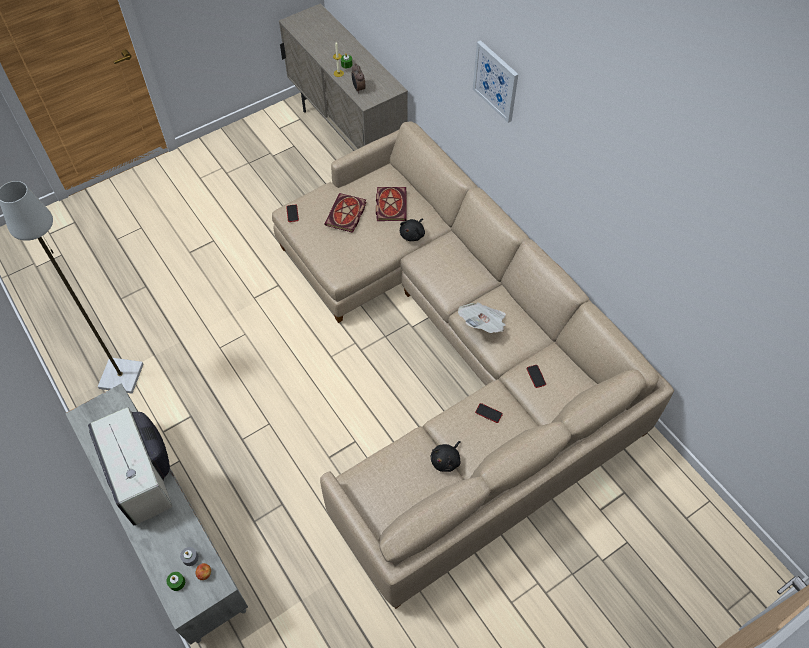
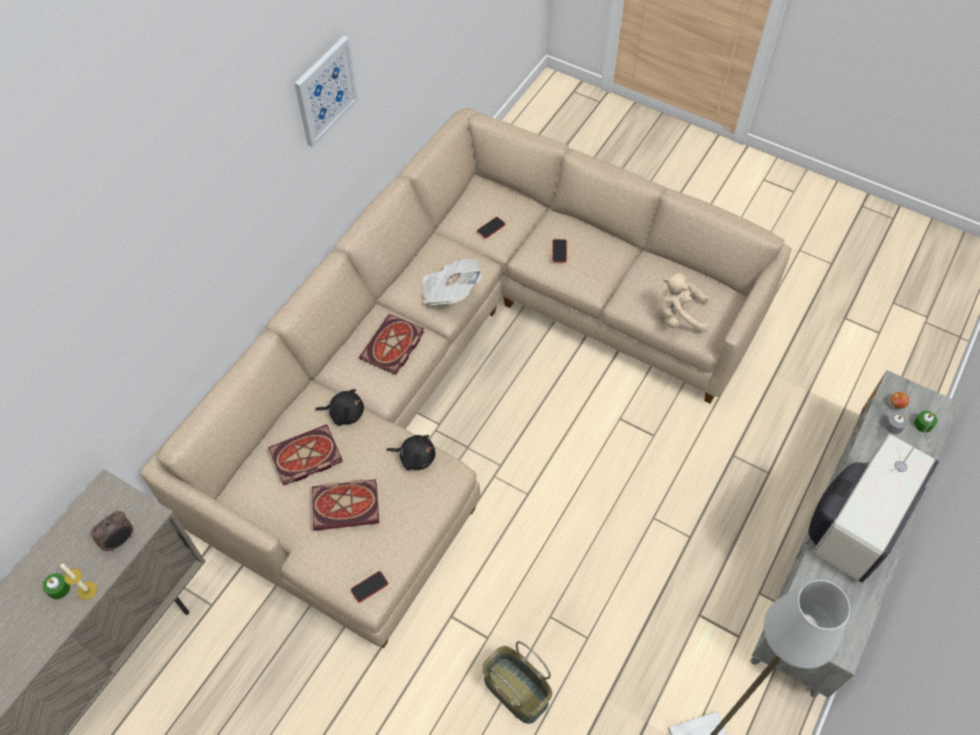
camera: 115 degrees left, 0 degrees up
(216, 298) = (515, 691): none -> basket
(383, 471) = (678, 316): none -> beige plush toy
(446, 460) = (630, 270): black plush toy -> black plush toy (415, 457)
(450, 274) = (393, 347): none -> book
(496, 81) = (191, 217): picture -> picture (325, 91)

